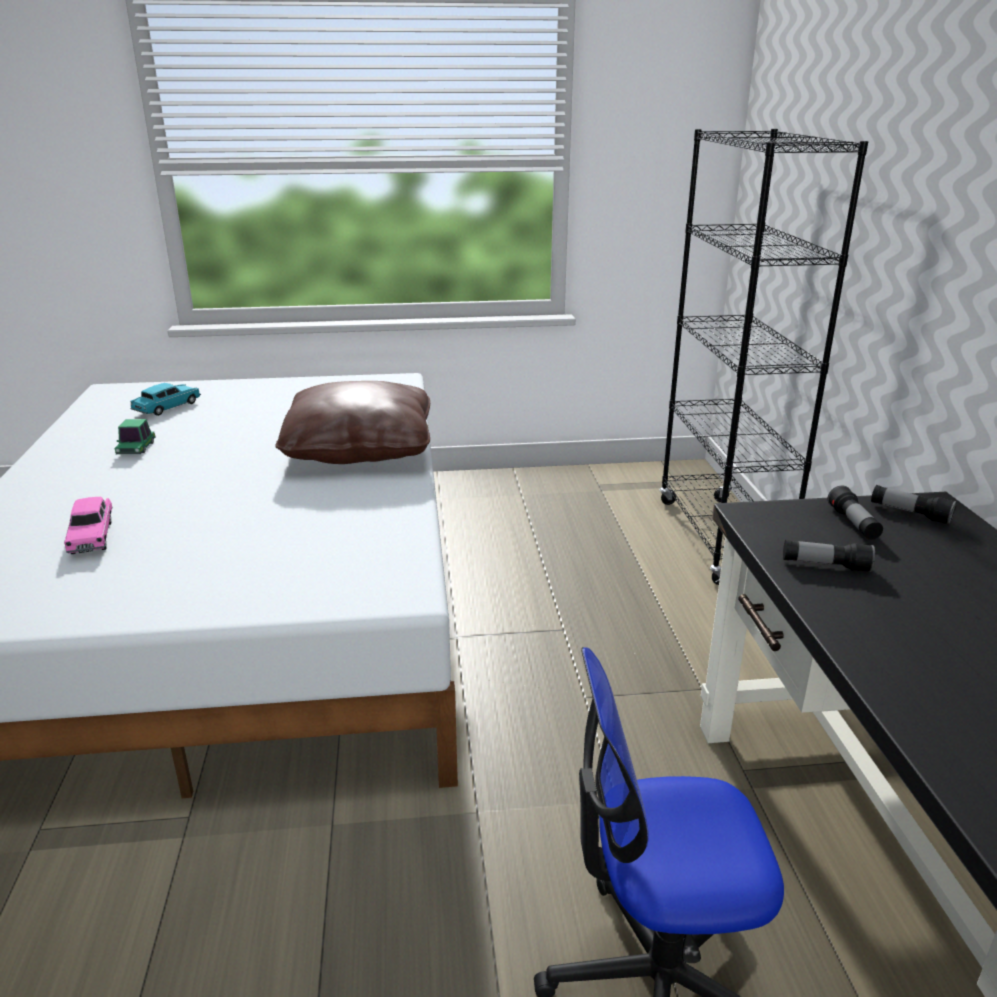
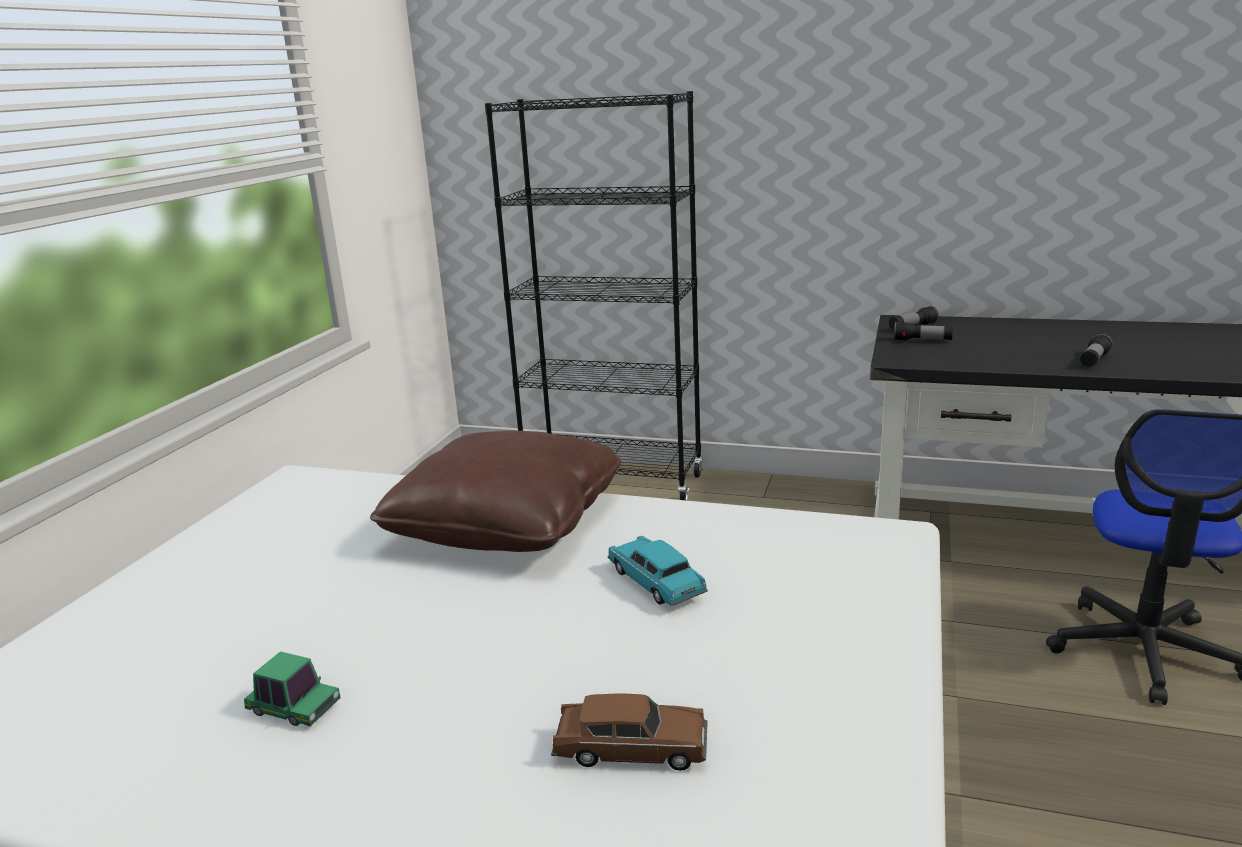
camera: 65 degrees left, 5 degrees down
(92, 537) = (631, 750): pink toy car -> brown toy car
(167, 408) = (125, 673): turquoise toy car -> turquoise toy car (656, 583)
(825, 566) = (983, 357): flashlight -> flashlight (1093, 360)

